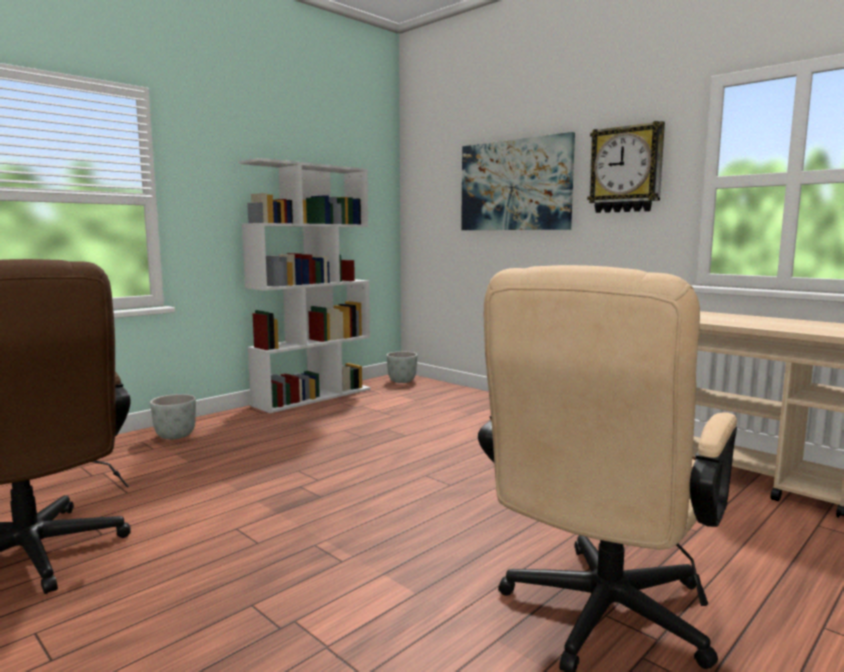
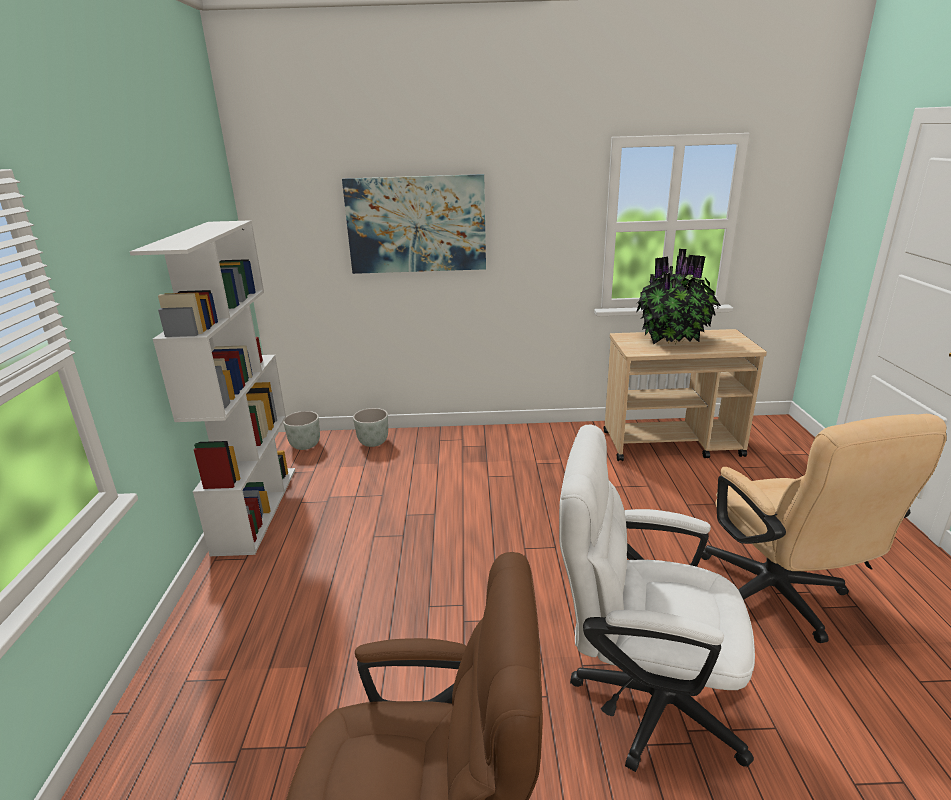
camera: 45 degrees left, 15 degrees up
(176, 436) = (213, 646): grey planter -> grey planter (373, 442)
(311, 583) = (642, 696): none -> white office chair
(626, 169) = (538, 213): wall clock -> none
(752, 320) = (673, 340): none -> potted plant

